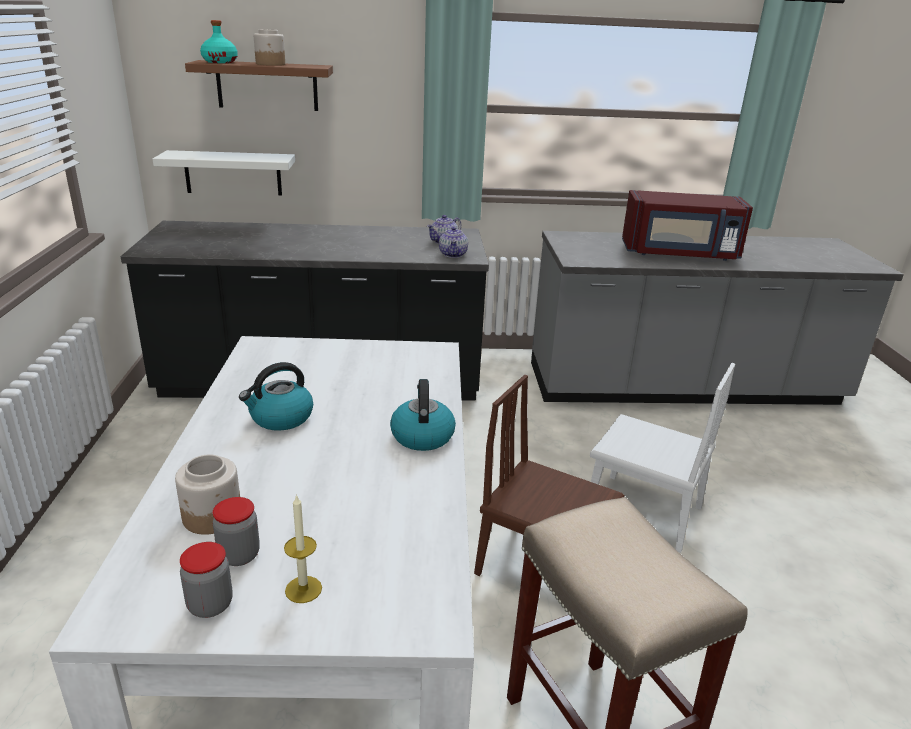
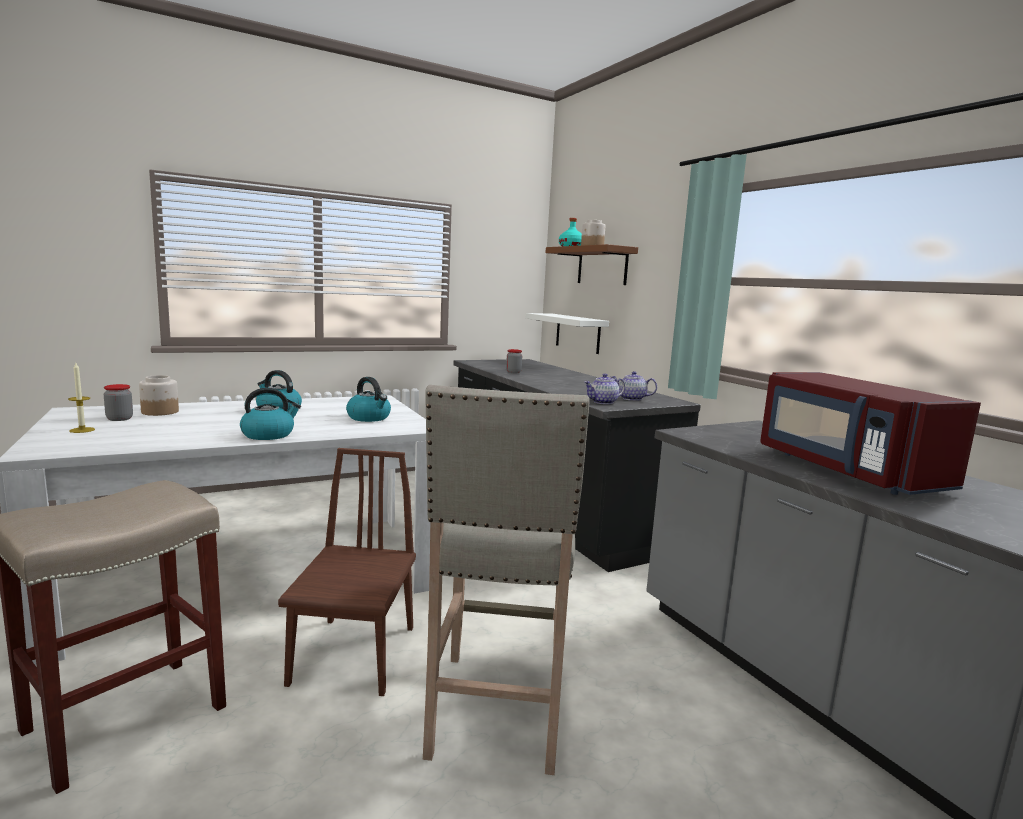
camera: 65 degrees right, 15 degrees down
(210, 605) = (75, 420): jar -> jar (513, 372)
(371, 367) = (369, 418): none -> kettle
(642, 511) = (496, 712): white chair -> beige stool

